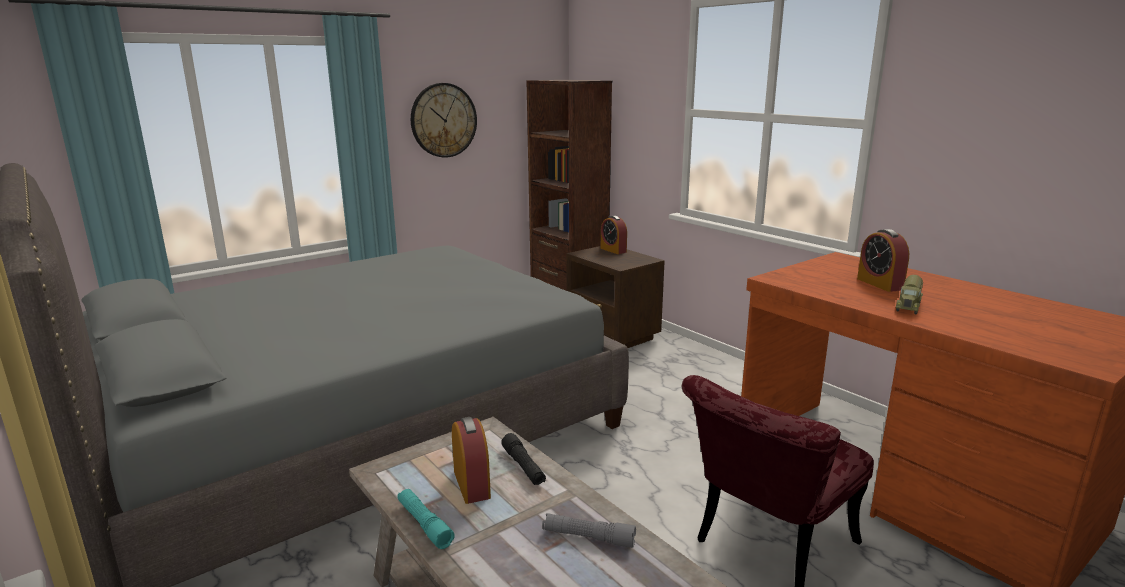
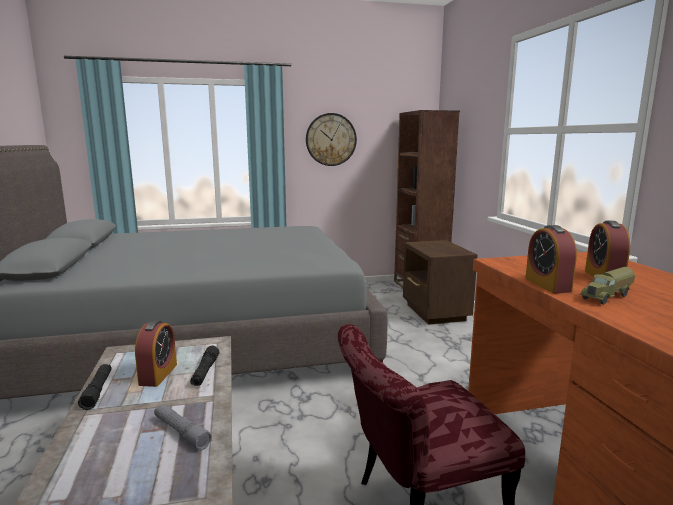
camera: 25 degrees right, 5 degrees down
(424, 524) = (97, 391): turquoise flashlight -> black flashlight
(613, 250) = (443, 244): alarm clock -> alarm clock (547, 285)

